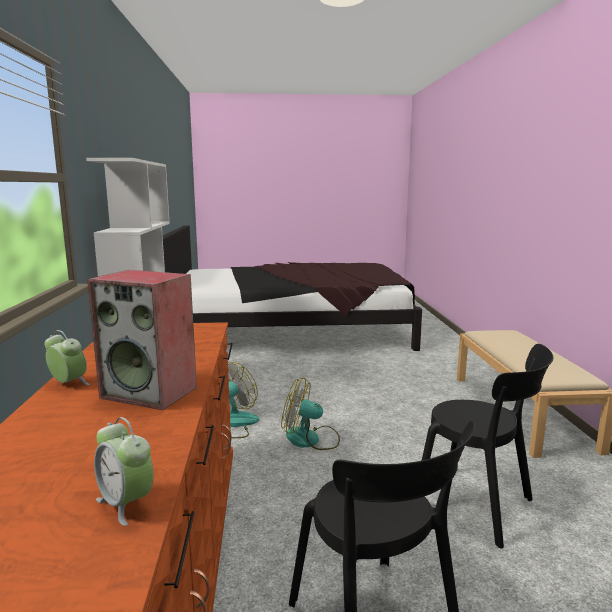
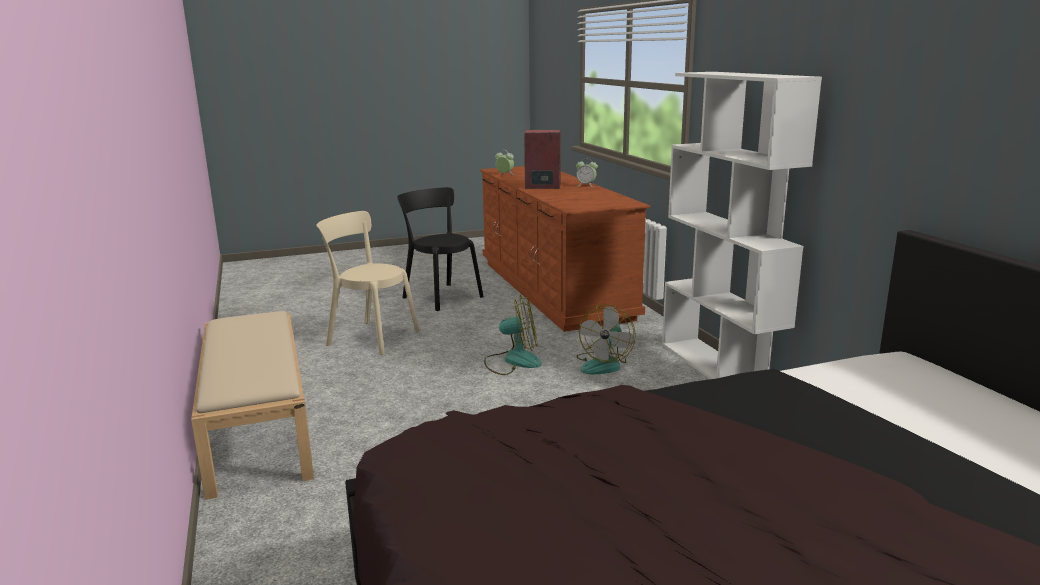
camera: 165 degrees right, 5 degrees up
(478, 506) = (370, 337): black chair -> beige chair

